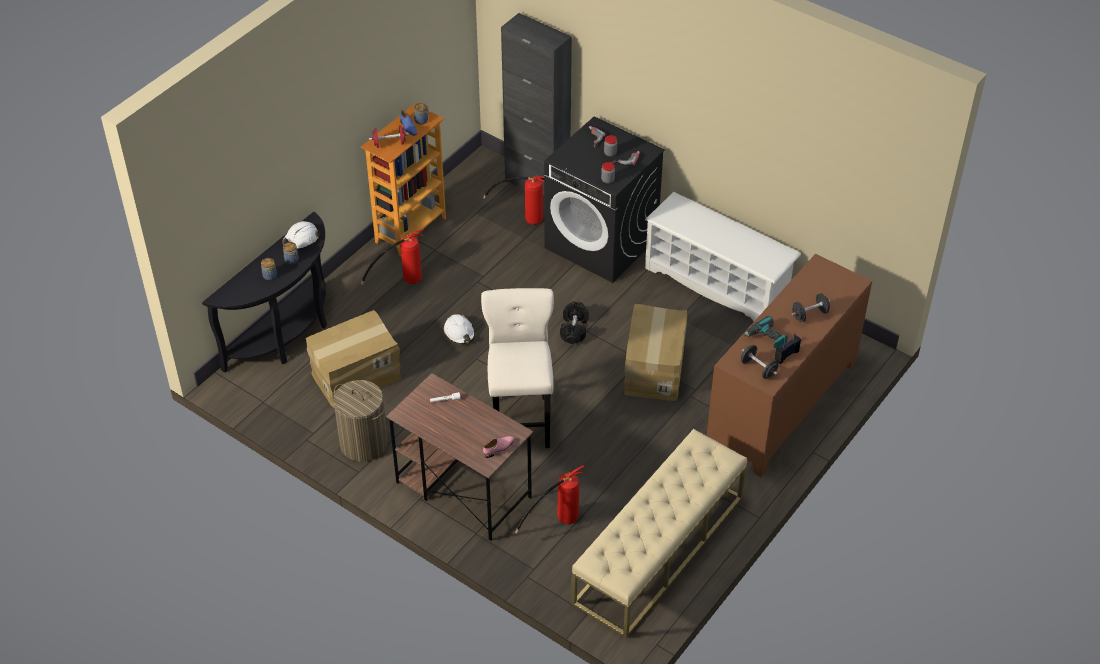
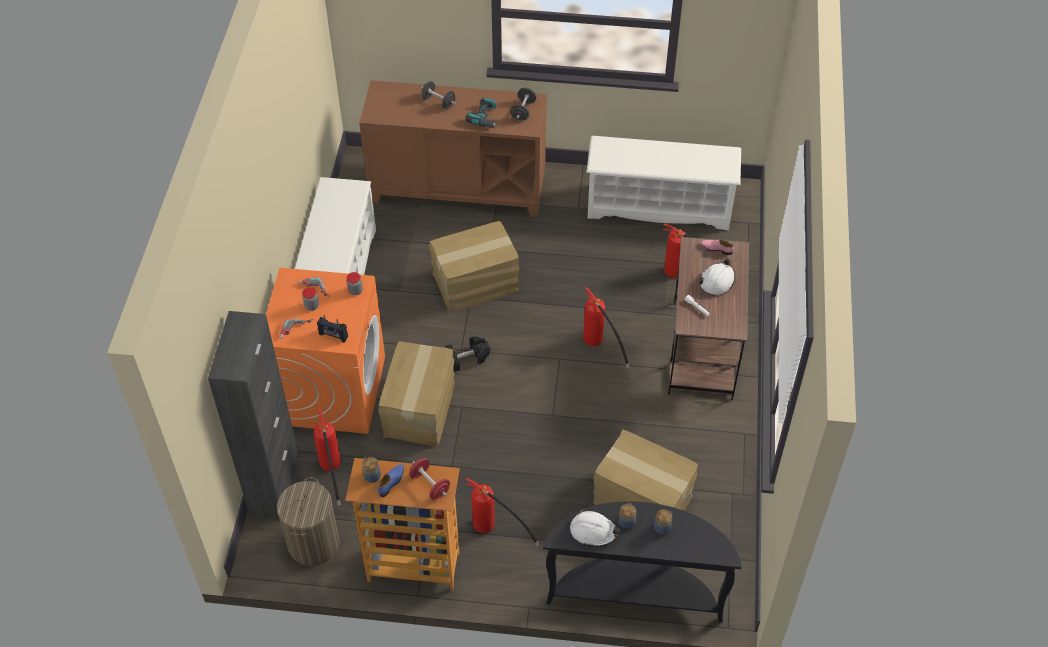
camera: 120 degrees left, 5 degrees up
(364, 443) = (712, 447): laundry basket -> laundry basket (313, 543)
(459, 333) = (530, 444): white hard hat -> white hard hat (717, 281)
(521, 420) = (599, 347): beige stool -> fire extinguisher
(544, 284) = (420, 409): none -> cardboard box
(602, 243) = (333, 390): black washing machine -> orange washing machine
(659, 550) = (659, 206): beige bench -> white shoe rack
(786, 355) = (496, 100): radio -> radio (333, 336)

